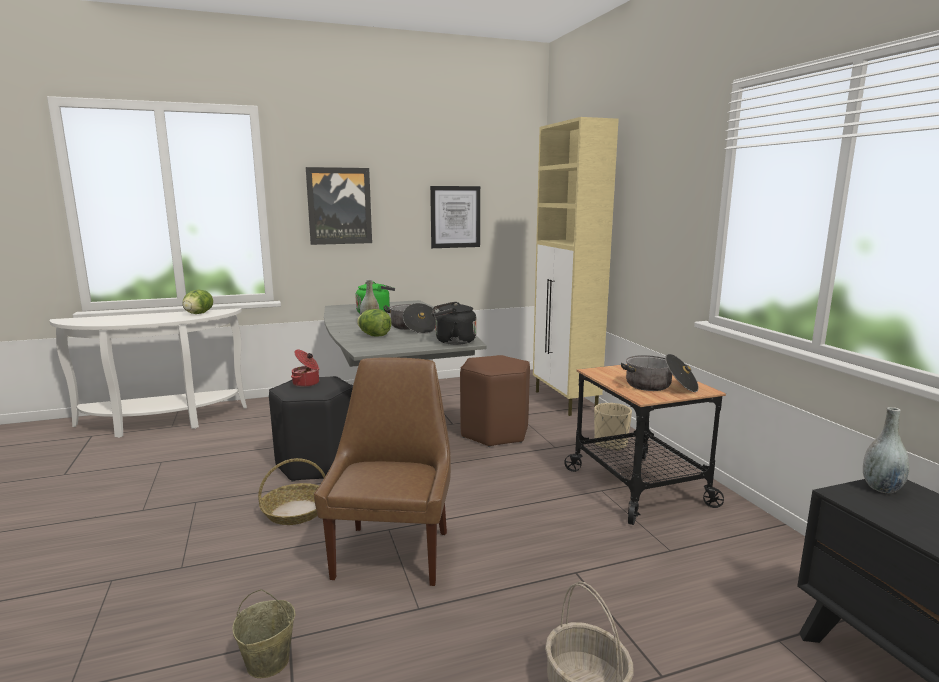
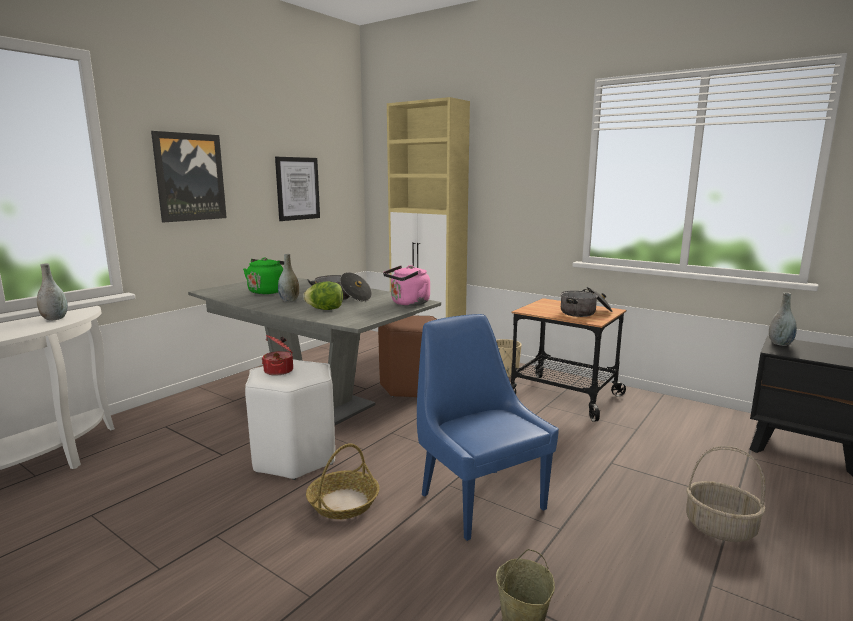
camera: 35 degrees left, 0 degrees up
(198, 314) = (55, 318): lettuce -> grey vase
(317, 464) = (294, 457): black stool -> white stool
(393, 552) = (479, 499): brown chair -> blue chair
(452, 341) = (408, 303): black kettle -> pink kettle

